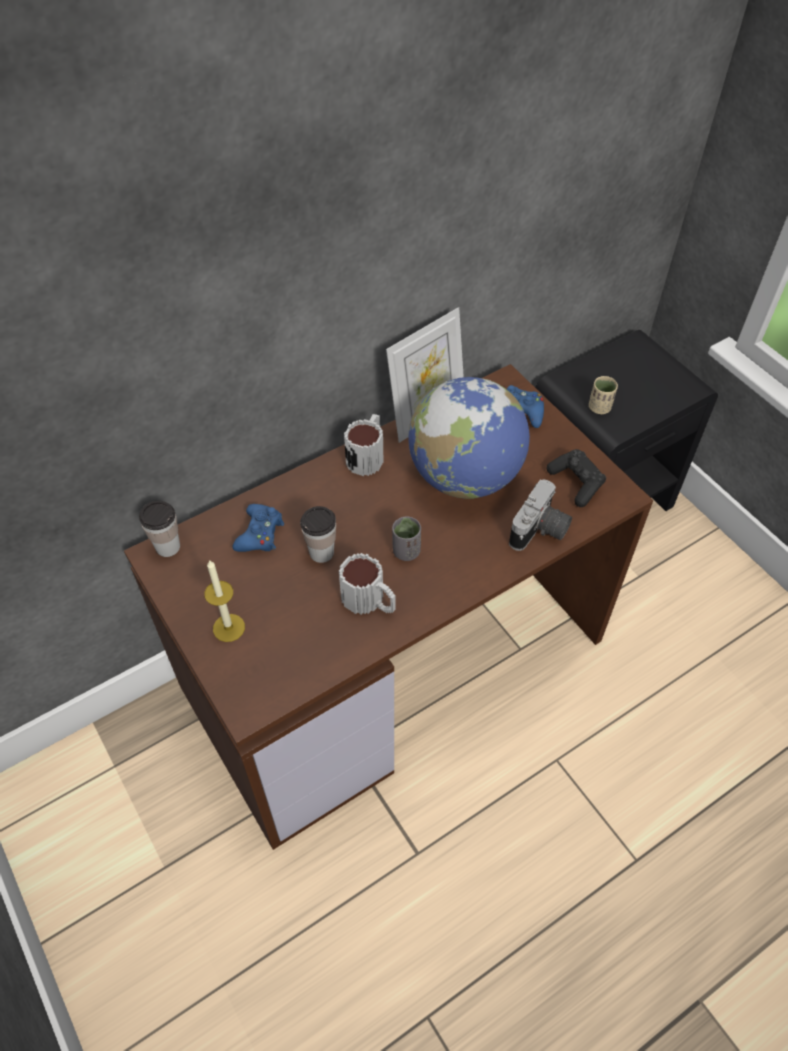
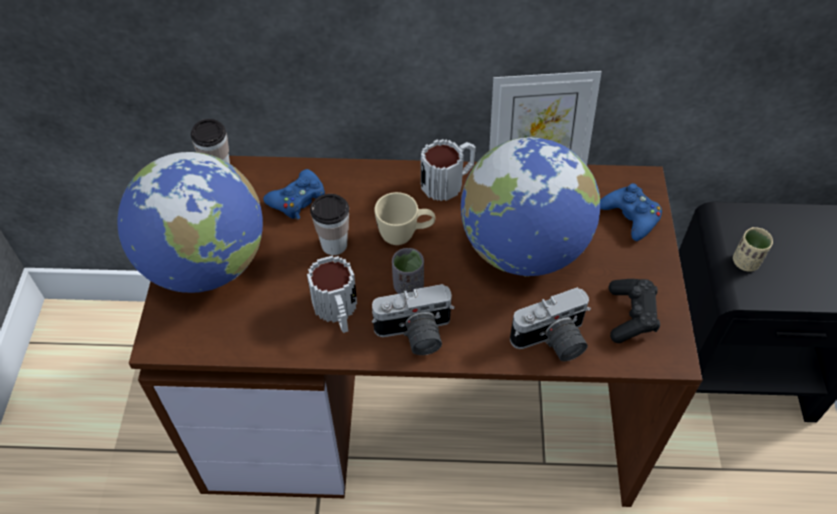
camera: 35 degrees right, 0 degrees up
(229, 628) = (205, 264): candle -> globe
(370, 514) = (405, 235): none -> beige mug
(442, 584) = (414, 335): none -> camera

